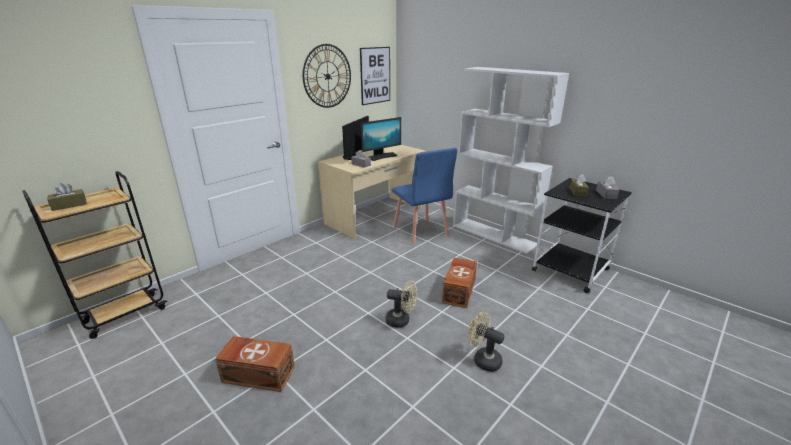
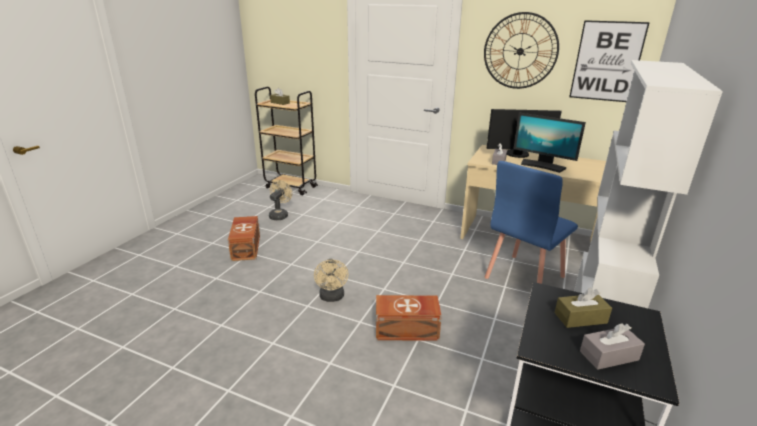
camera: 70 degrees right, 0 degrees up
(483, 359) = (290, 363): beige fan -> beige fan (280, 215)

